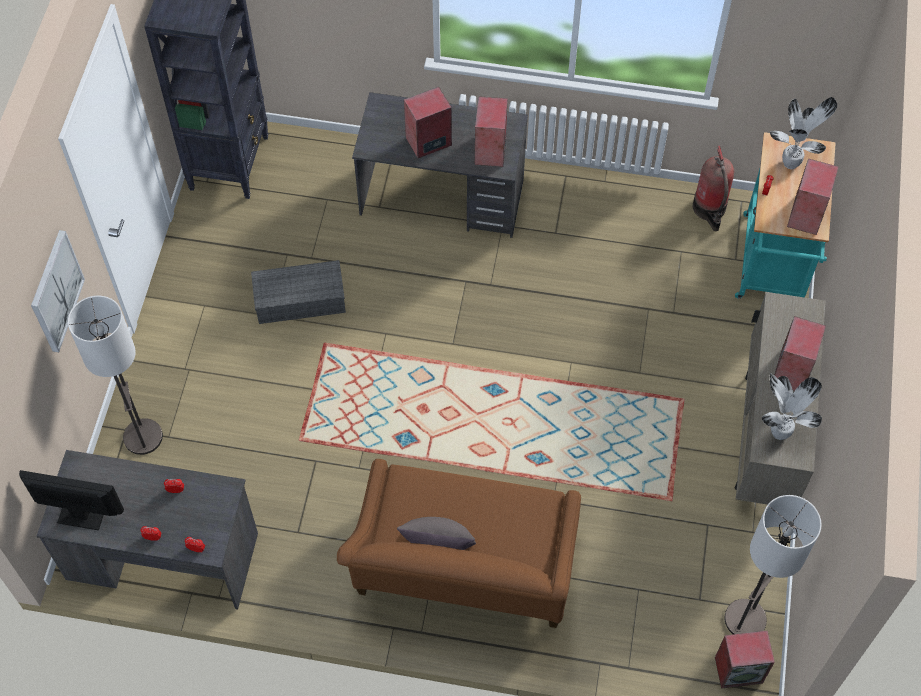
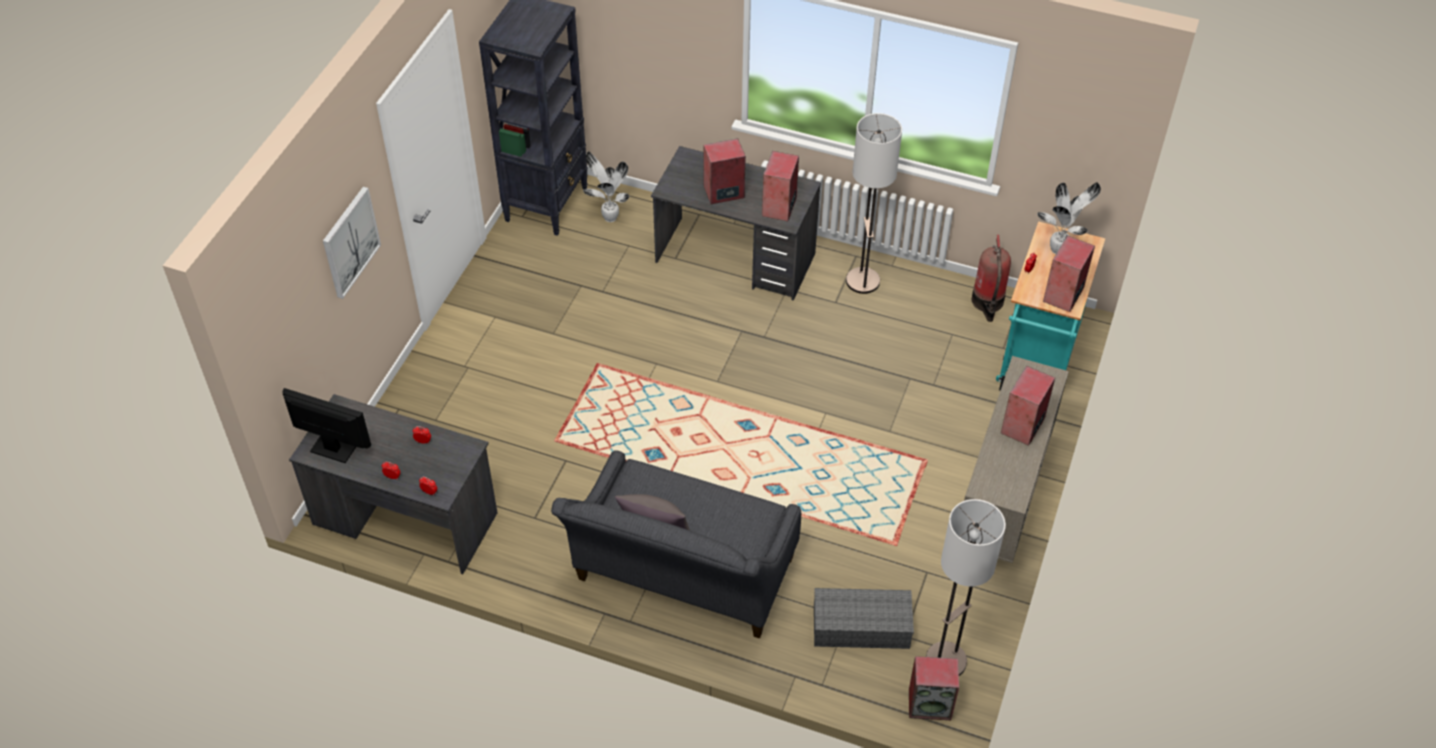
camera: 10 degrees right, 10 degrees down
(142, 437) = (412, 417): floor lamp -> floor lamp (862, 281)
(299, 301) = (582, 325): grey storage box -> grey storage box (859, 627)
(463, 574) = (682, 578): brown sofa -> grey sofa
(778, 432) = (997, 475): potted plant -> potted plant (609, 217)

